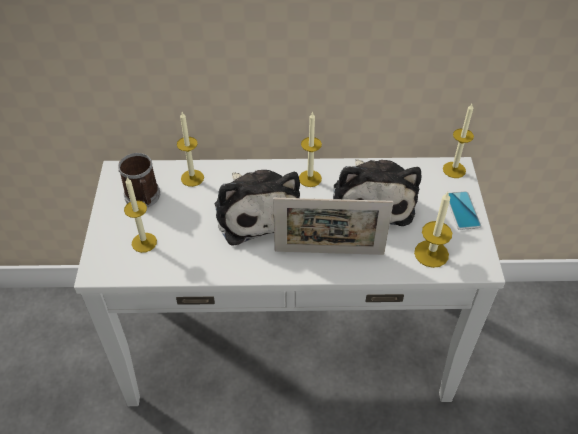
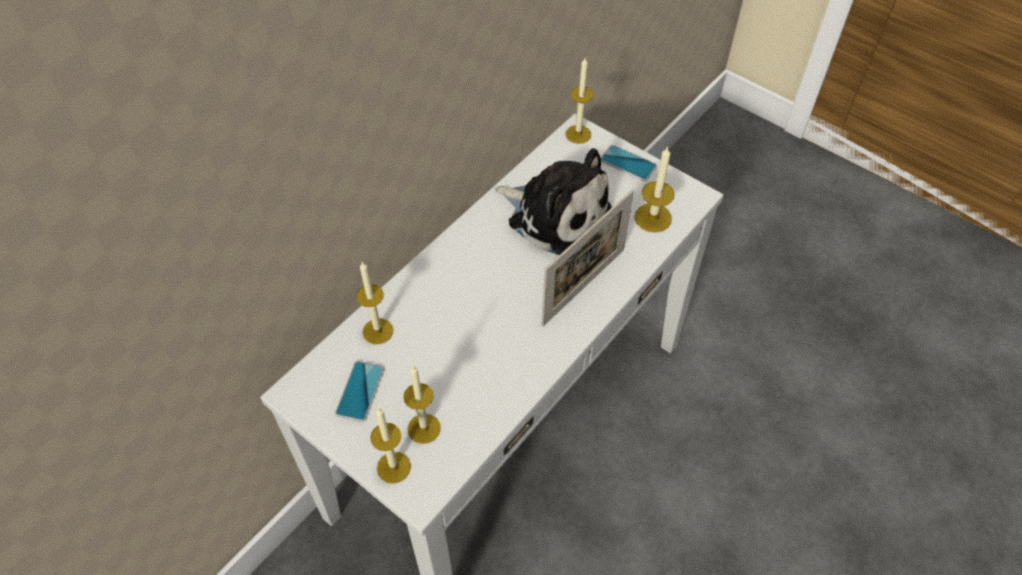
camera: 50 degrees left, 5 degrees up
(144, 198) = (360, 391): mug -> phone
(255, 211) = (479, 308): plush toy -> none
(310, 178) = (481, 238): candle -> candle (393, 467)

